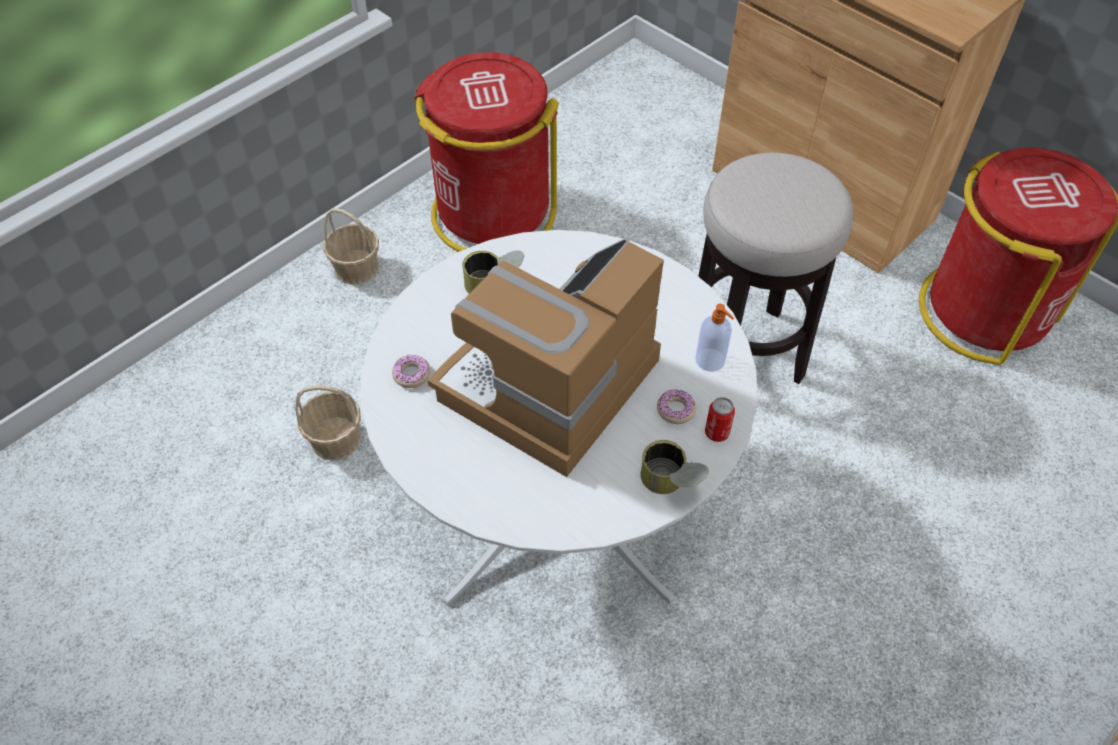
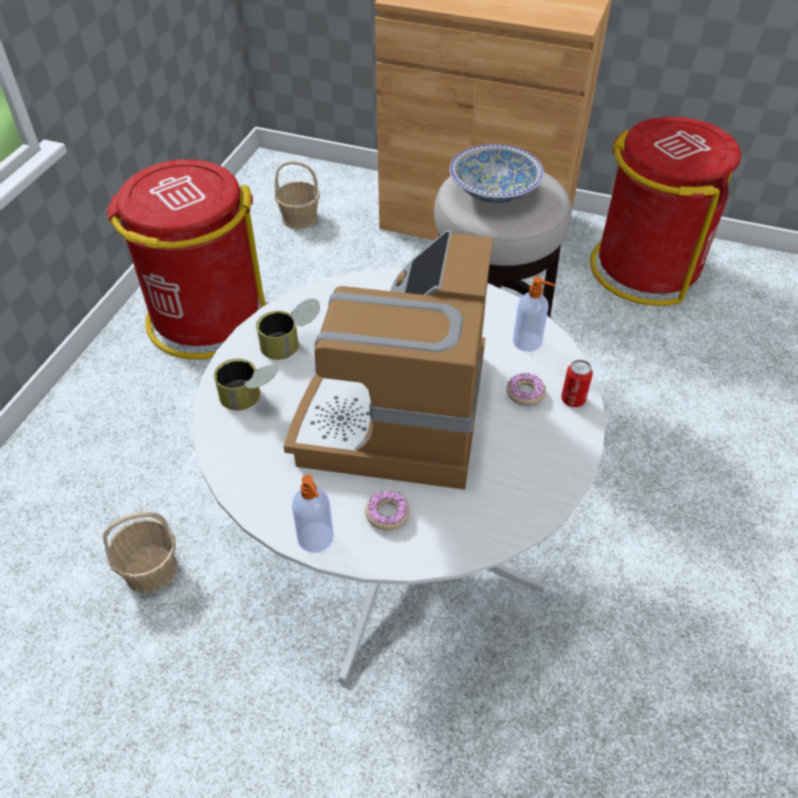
camera: 25 degrees left, 5 degrees down
(356, 268) = (95, 404): basket -> basket (299, 218)
(411, 374) = (255, 451): donut -> donut (387, 514)
(419, 469) = (316, 539): none -> soap dispenser
(671, 484) = (563, 459): can -> can (250, 399)
(771, 190) = (494, 191): none -> bowl

